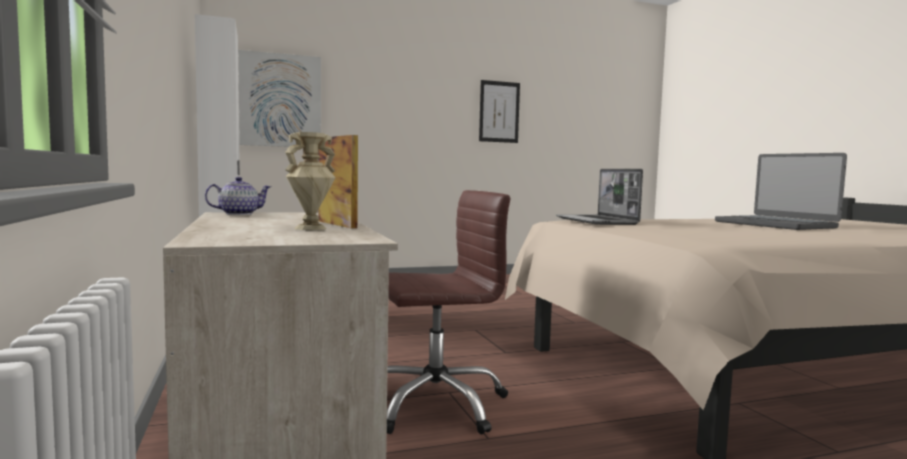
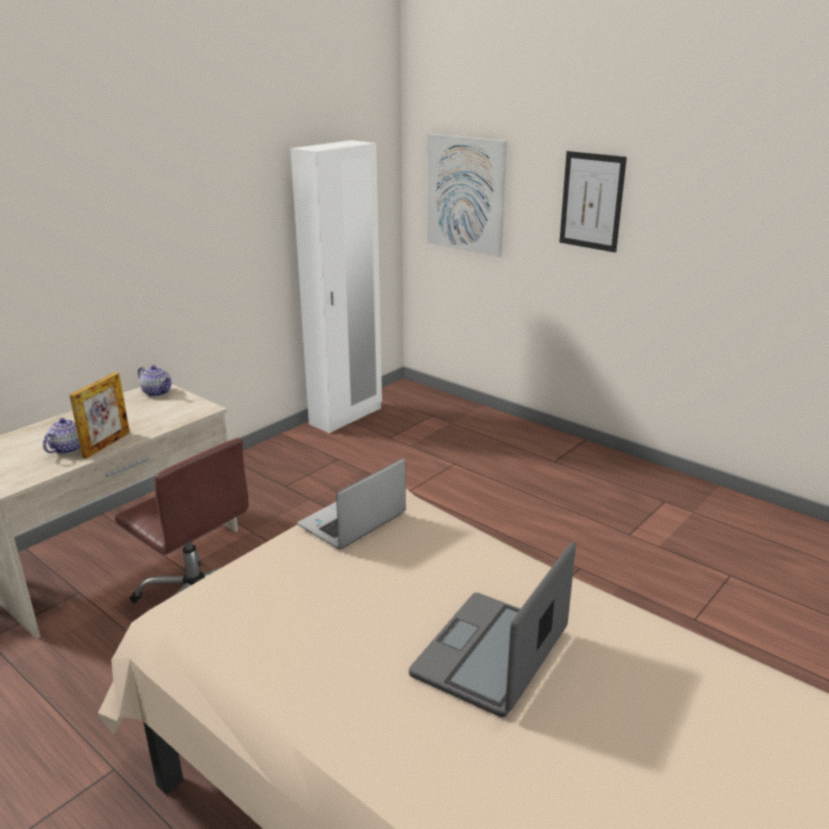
camera: 60 degrees right, 20 degrees up
(310, 228) = (67, 448): beige vase -> teapot
(499, 112) = (755, 233): picture -> picture (591, 201)

